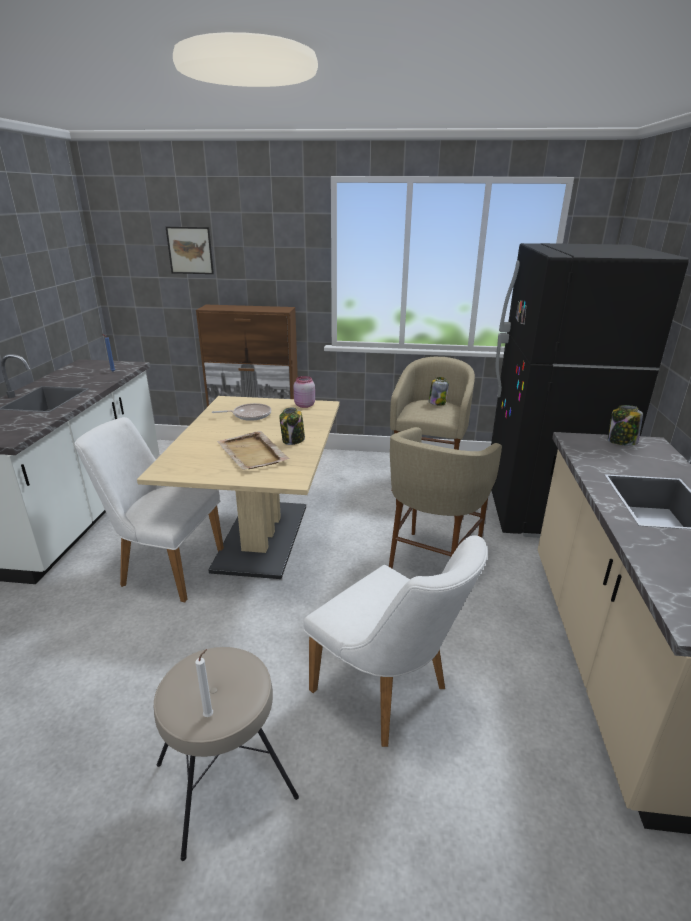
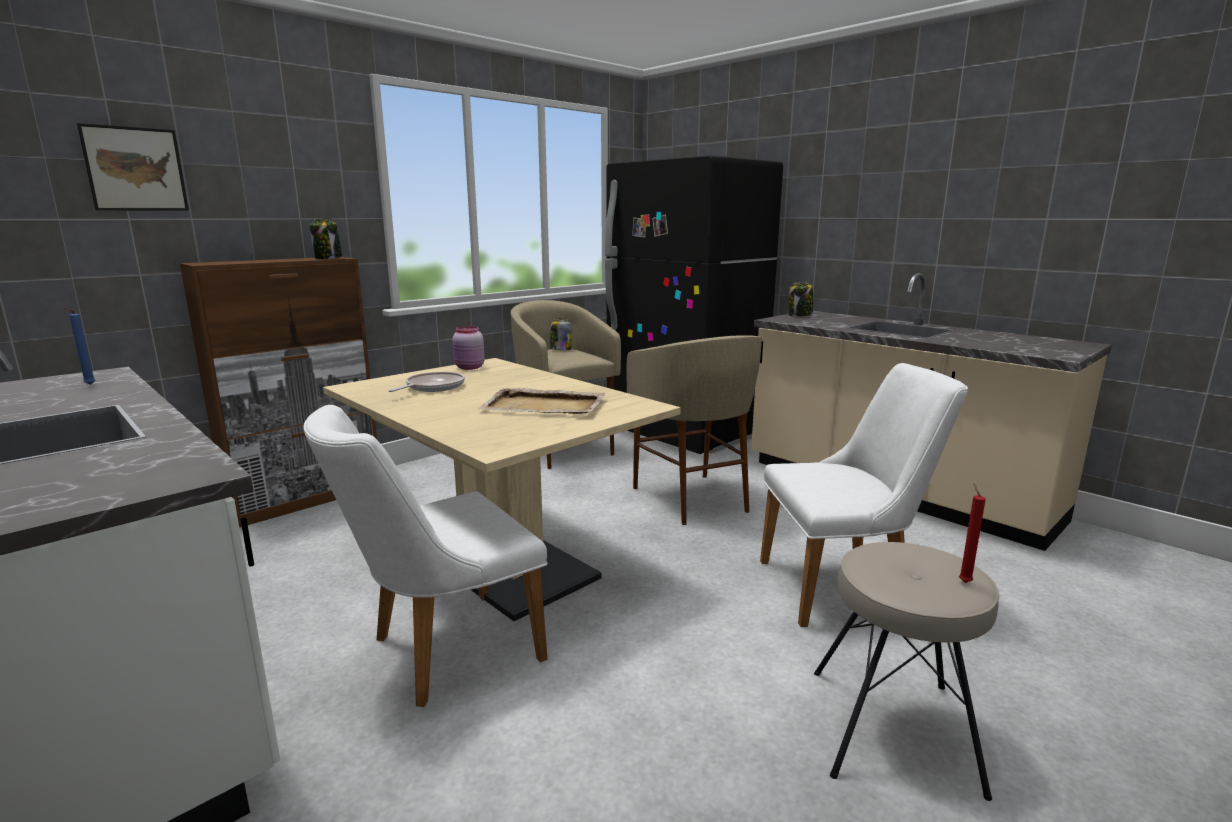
camera: 50 degrees left, 10 degrees down
(210, 714) = (963, 581): white candle -> red candle
(293, 440) = (551, 388): jar -> jar (328, 258)

